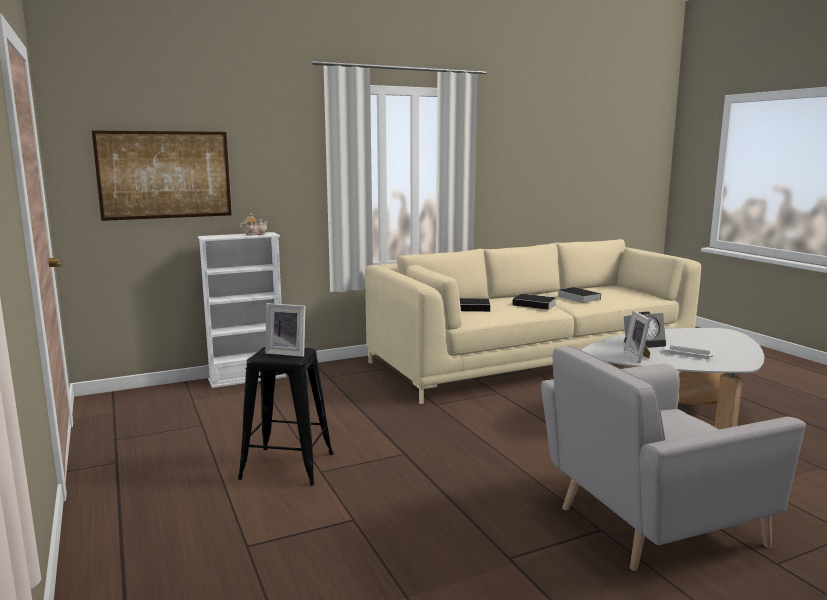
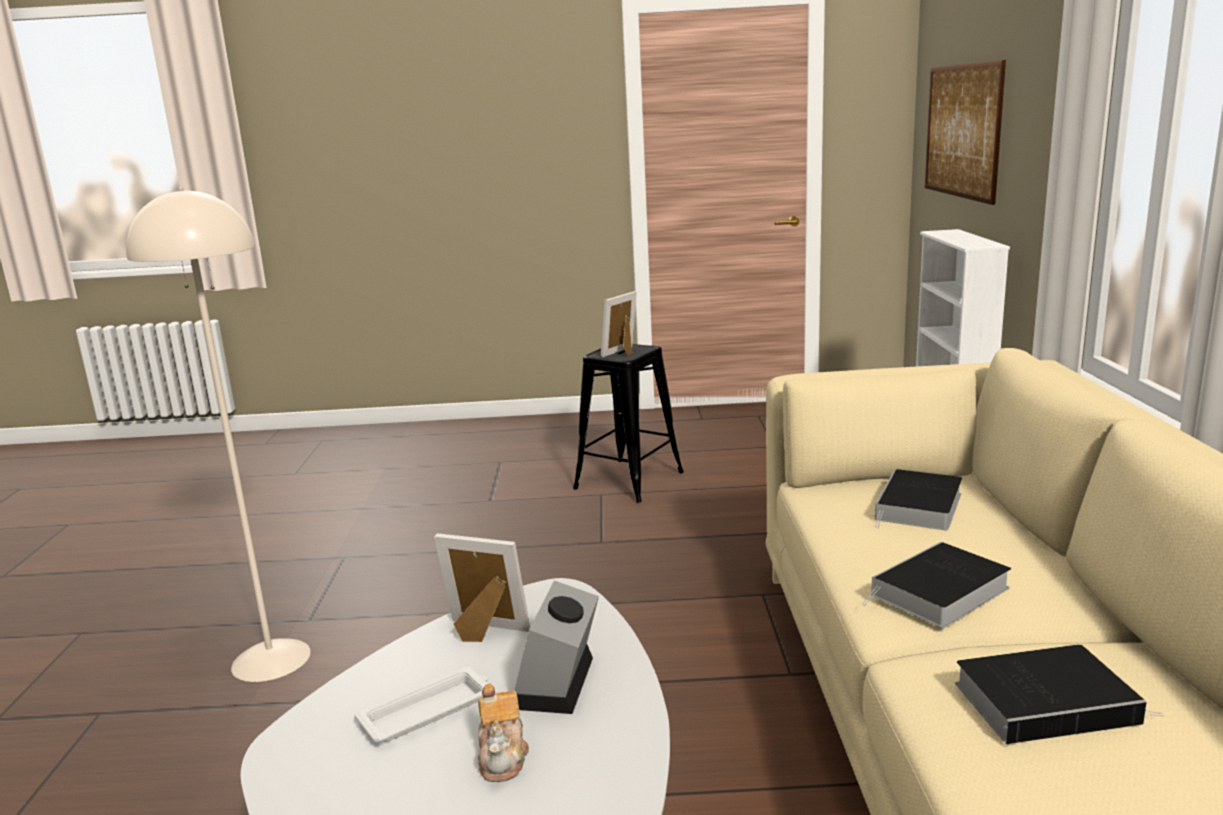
camera: 115 degrees right, 5 degrees up
(254, 234) = (968, 241): teapot -> teapot (503, 756)
(650, 522) = (272, 659): grey armchair -> beige floor lamp

